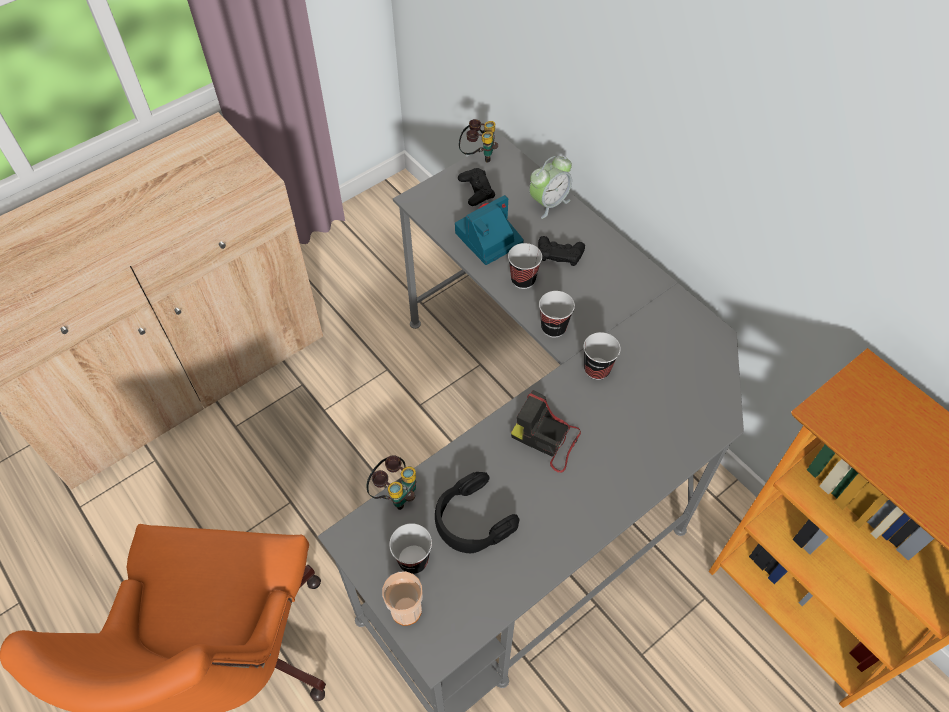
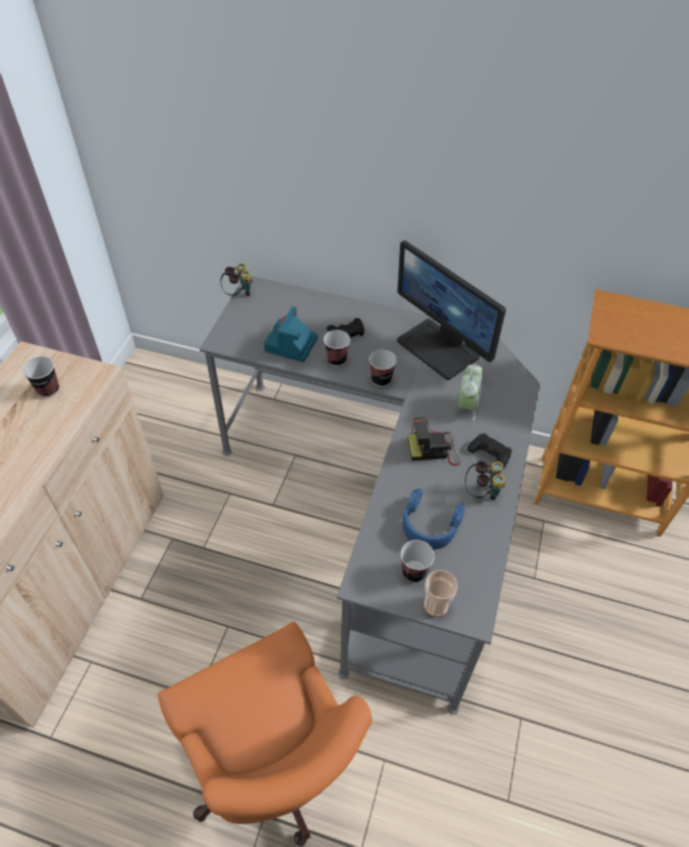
camera: 35 degrees left, 5 degrees down
(395, 493) = (366, 538): binoculars -> binoculars (482, 492)
(472, 520) = (429, 525): black headphones -> blue headphones
(476, 190) = (256, 317): black game controller -> black game controller (489, 453)
(549, 203) = (313, 304): alarm clock -> alarm clock (467, 405)
(597, 369) = (429, 391): cup -> cup (48, 389)
(652, 325) = (439, 348): none -> monitor

